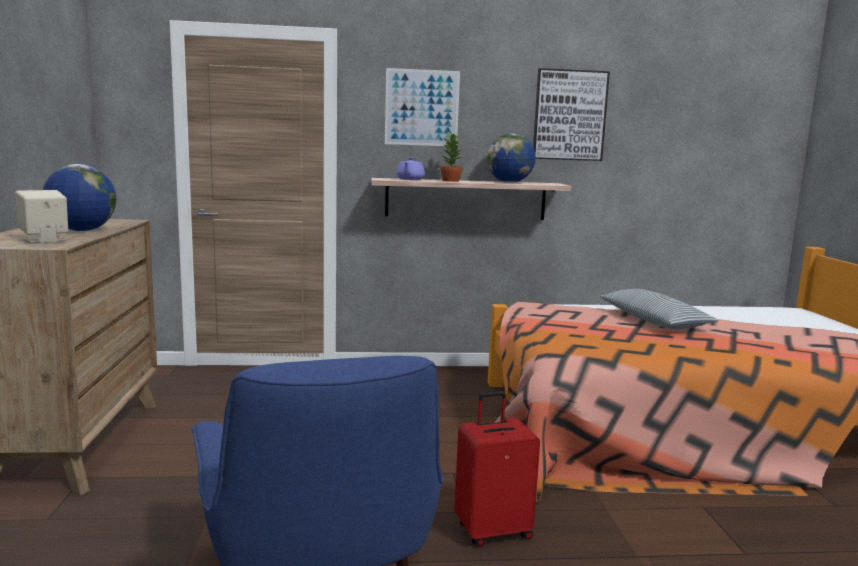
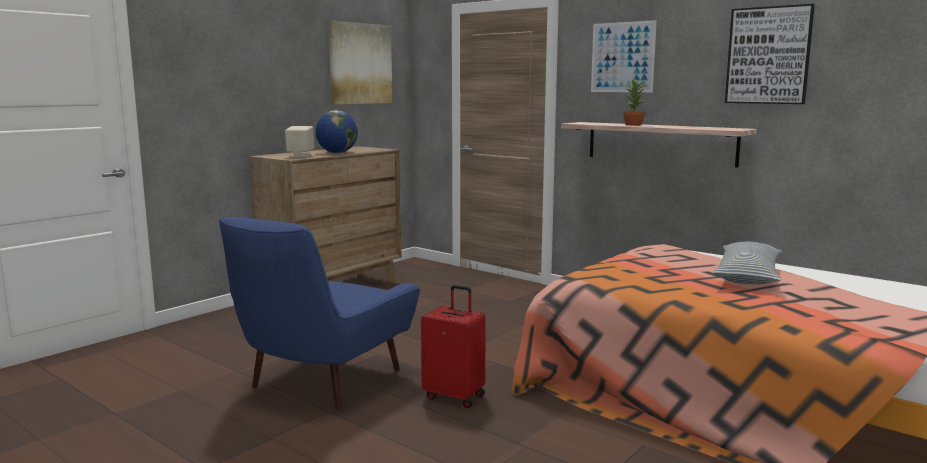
camera: 45 degrees right, 0 degrees up
(50, 91) = (360, 63): none -> picture
(410, 179) = (599, 123): purple teapot -> none
(509, 182) = (689, 127): globe -> none

